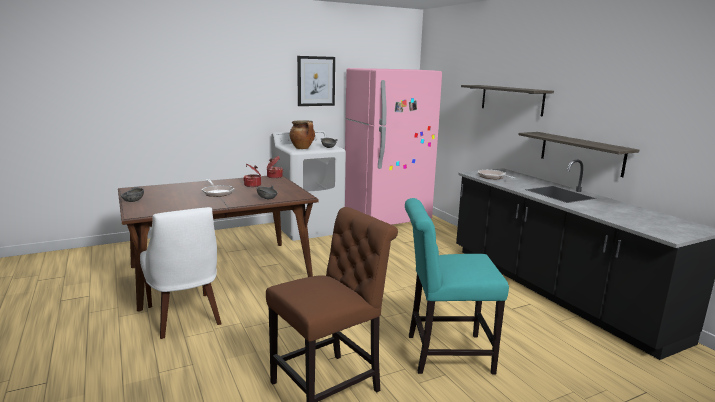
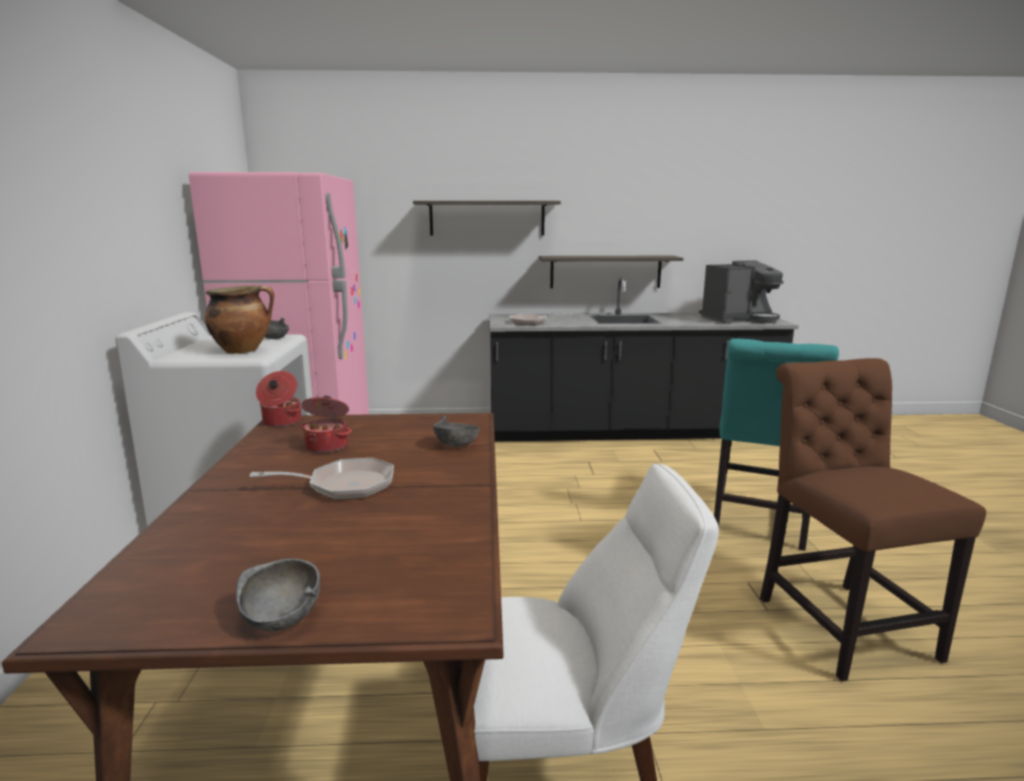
camera: 65 degrees left, 0 degrees up
(316, 81) = (148, 200): picture -> none
(651, 223) = (739, 319): none -> coffee machine

